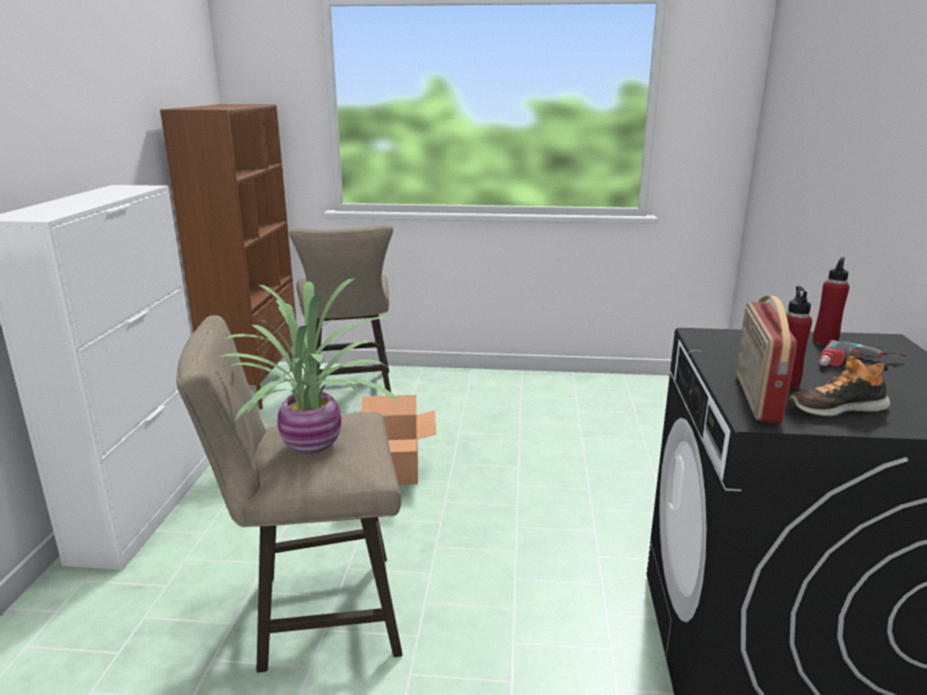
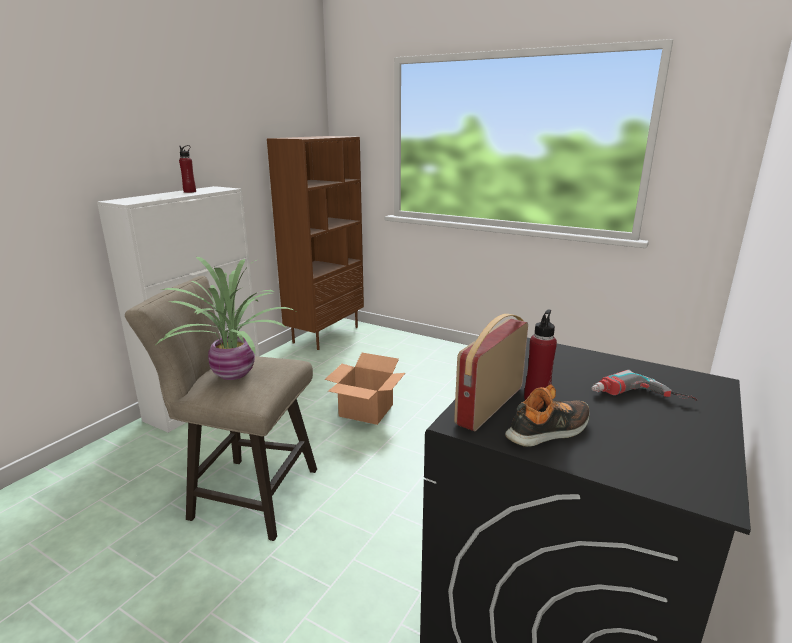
camera: 25 degrees right, 0 degrees up
(350, 392) = (382, 350): beige stool -> none
(825, 342) = (638, 371): red bottle -> red bottle (190, 192)
(835, 407) = (549, 431): shoe -> shoe turned 135 degrees clockwise

